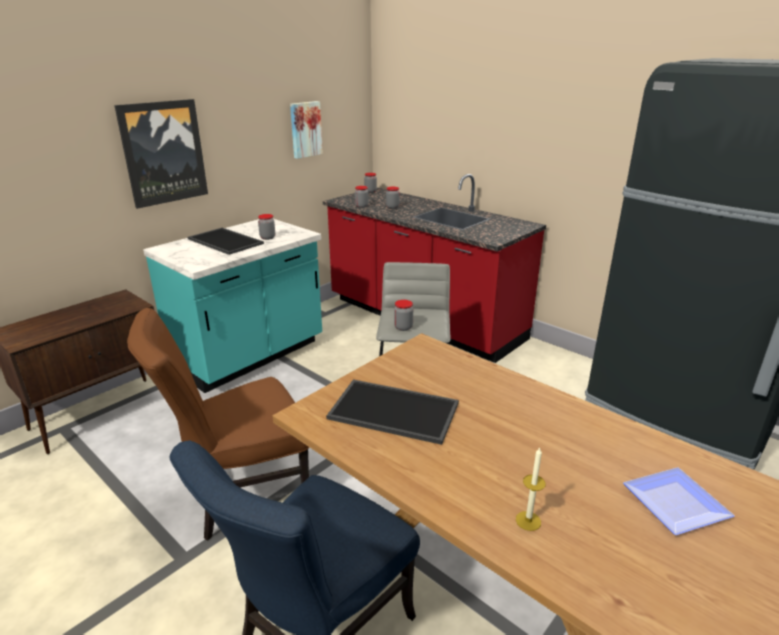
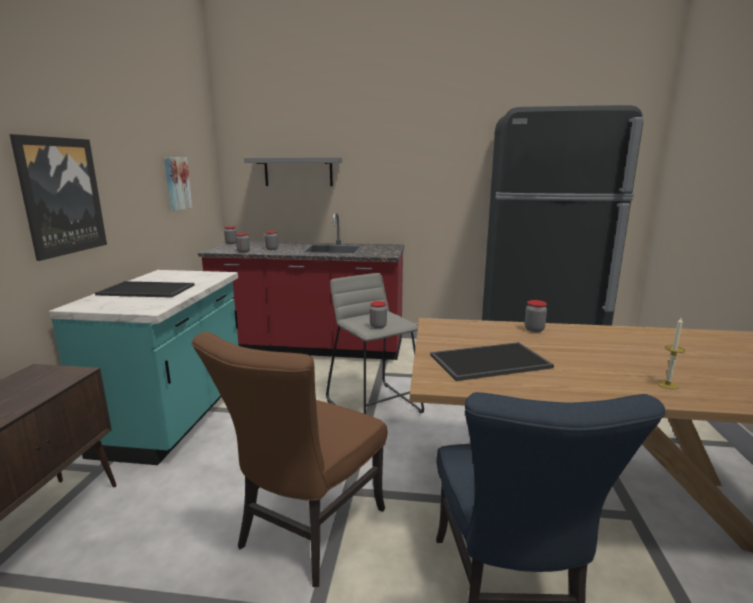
camera: 35 degrees left, 10 degrees down
(267, 237) = (189, 281): jar -> jar (534, 329)
(443, 118) = (298, 171): none -> grey shelf
(679, 504) = (701, 351): plate -> none

